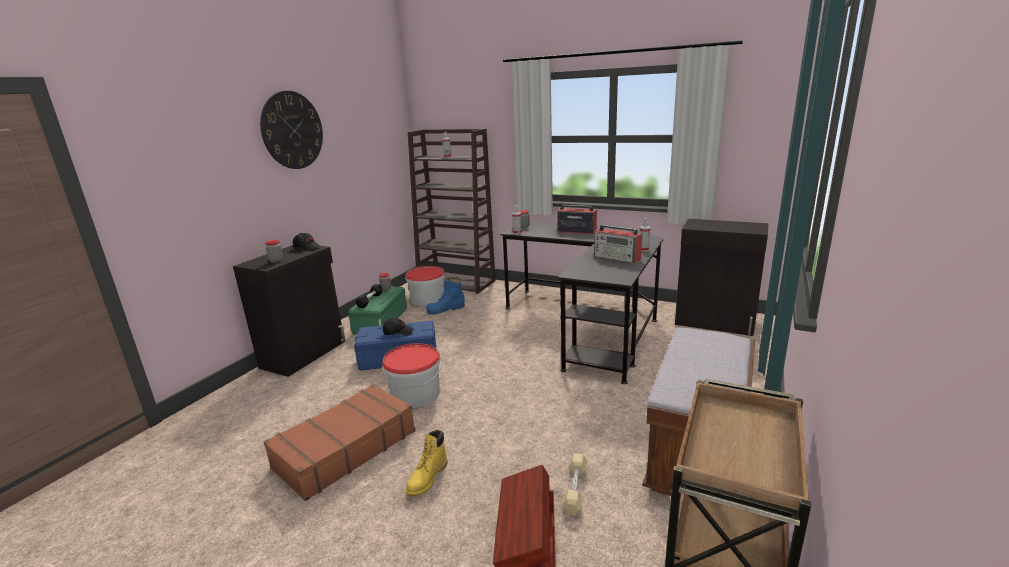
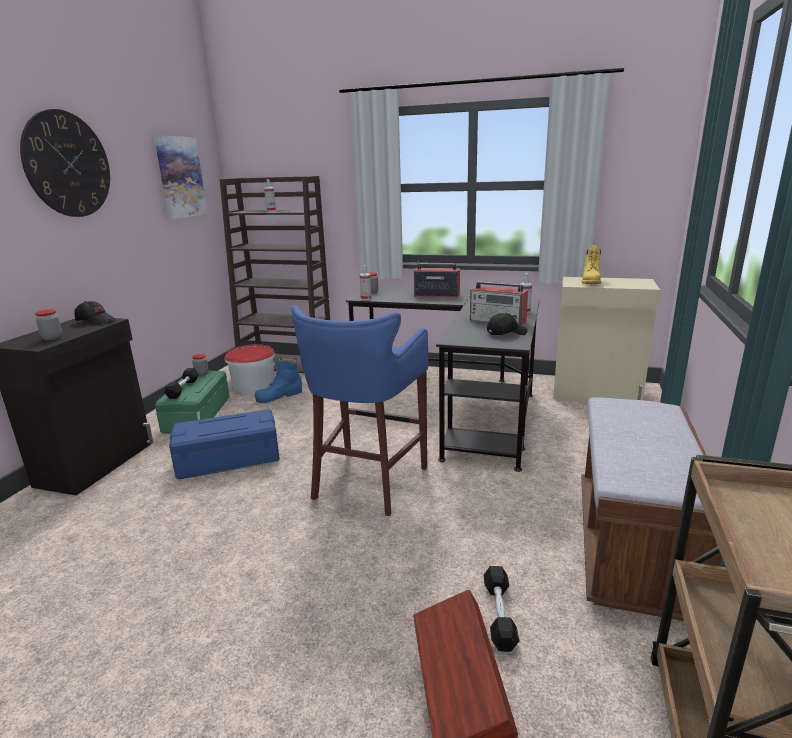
camera: 10 degrees left, 0 degrees up
(345, 449) = (171, 591): brown suitcase -> none
(376, 132) = (180, 177): none -> picture
(398, 332) = (228, 426): black cap -> black cap (506, 333)
(415, 393) = (259, 504): bucket -> none
(427, 478) = (297, 622): yellow boot -> yellow boot (591, 282)
(500, 384) = (367, 483): none -> blue stool
(575, 490) = (499, 615): beige dumbbell -> black dumbbell
(715, 322) = (596, 394): black cabinet -> beige cabinet

